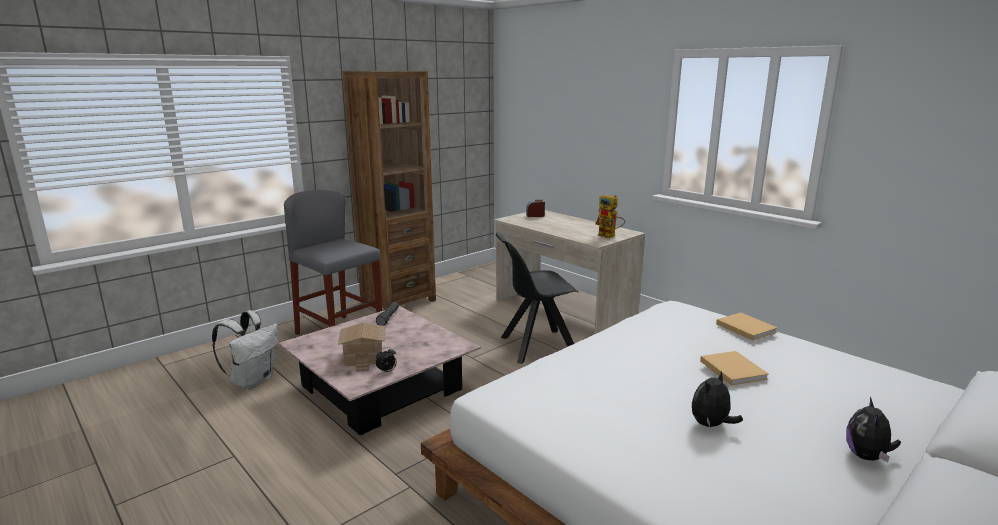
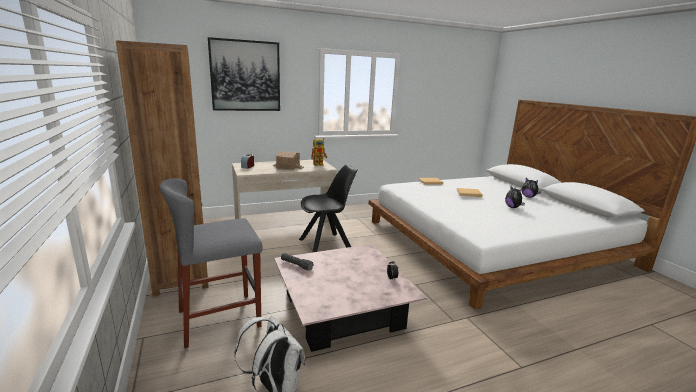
camera: 70 degrees left, 0 degrees up
(362, 356) = (362, 284): toy house -> toy house (288, 167)
(536, 346) = (326, 244): black chair -> black chair turned 120 degrees counterclockwise
(577, 97) = (245, 76): none -> picture

